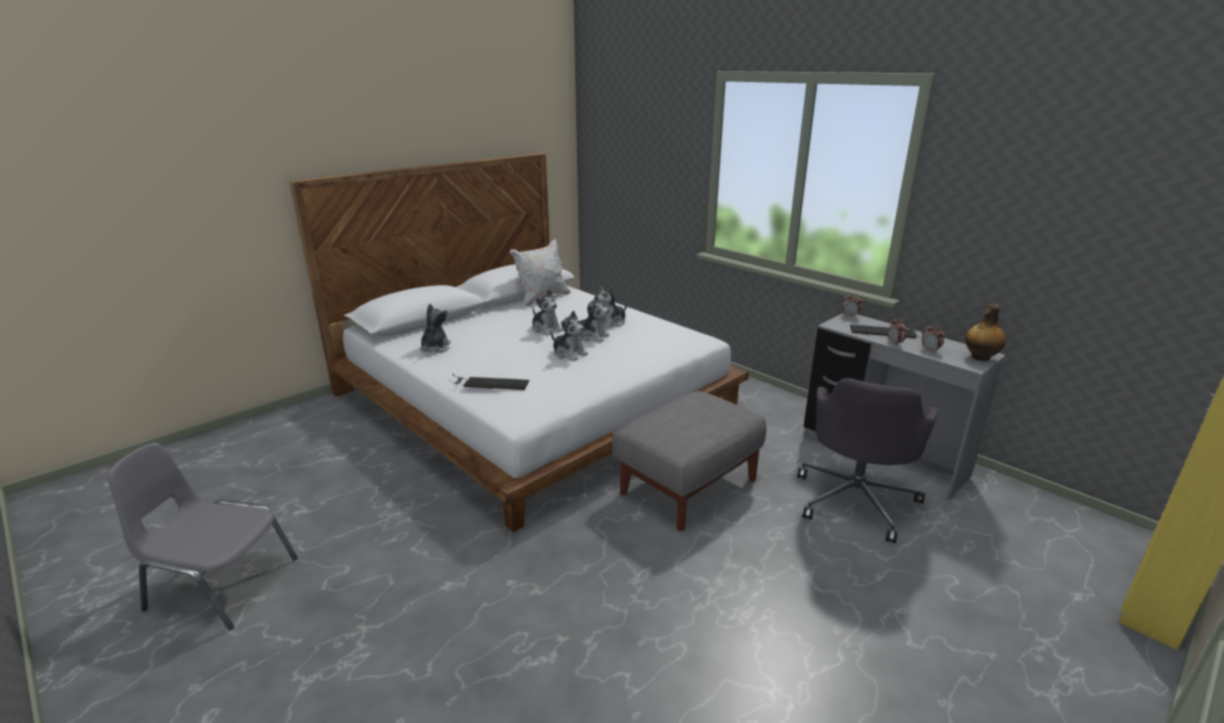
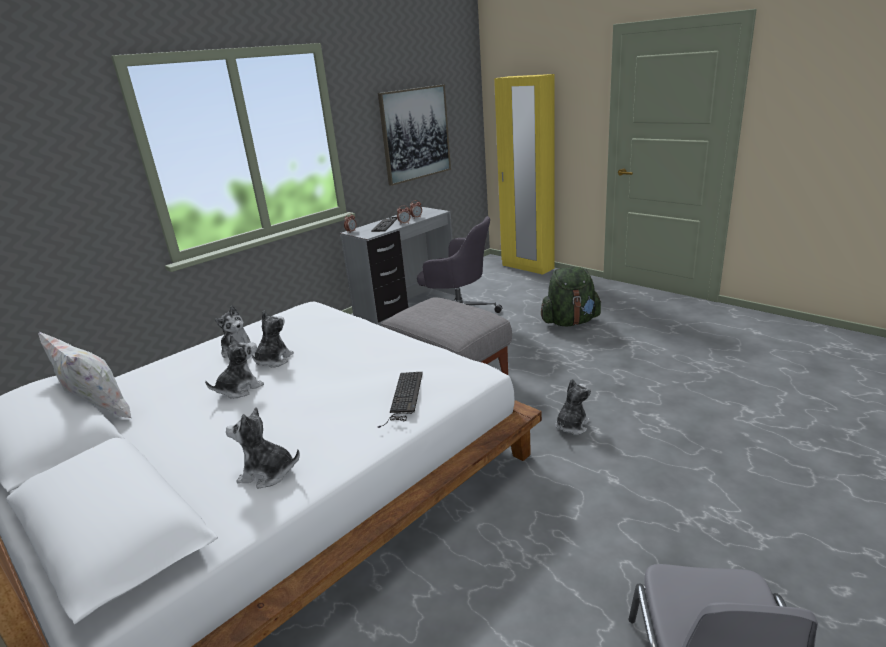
camera: 90 degrees left, 0 degrees up
(569, 354) = (320, 367): plush toy -> plush toy (571, 426)
(863, 623) = (570, 322): none -> green backpack
(980, 357) = (427, 210): bottle -> none
(1079, 244) = (415, 134): none -> picture

